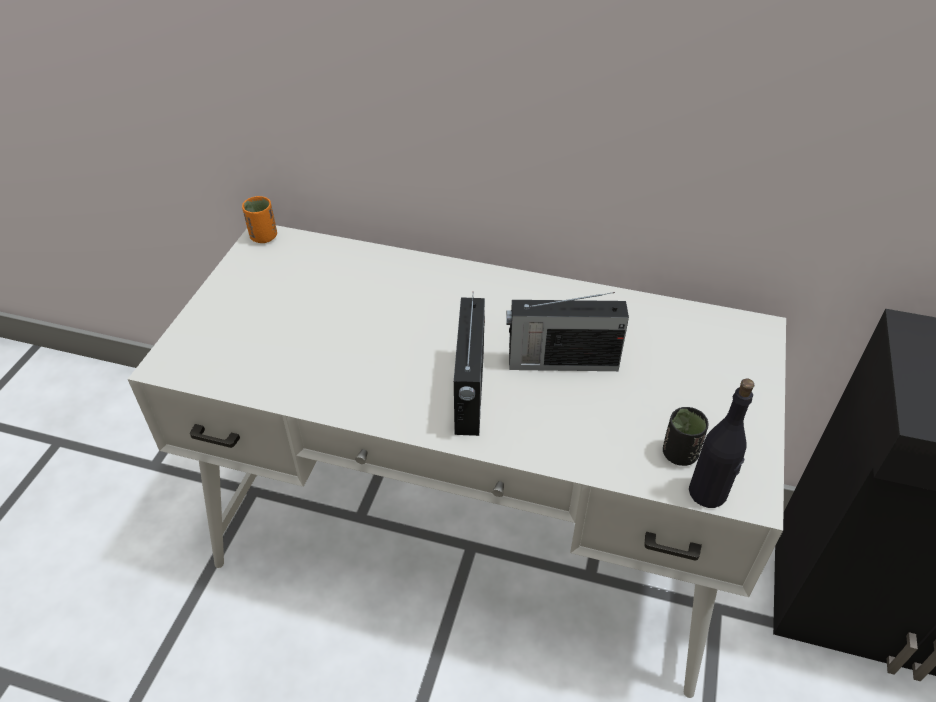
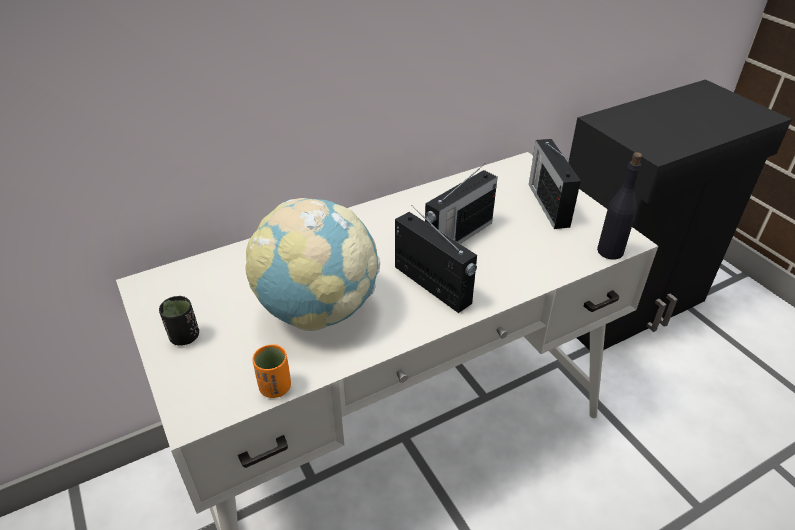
camera: 45 degrees left, 5 degrees down
(263, 237) = (144, 284): orange cup -> orange cup (275, 387)
(348, 345) = (318, 310): none -> globe
(679, 454) = (574, 243): black cup -> black cup (184, 337)
(715, 392) = (548, 204): none -> radio

